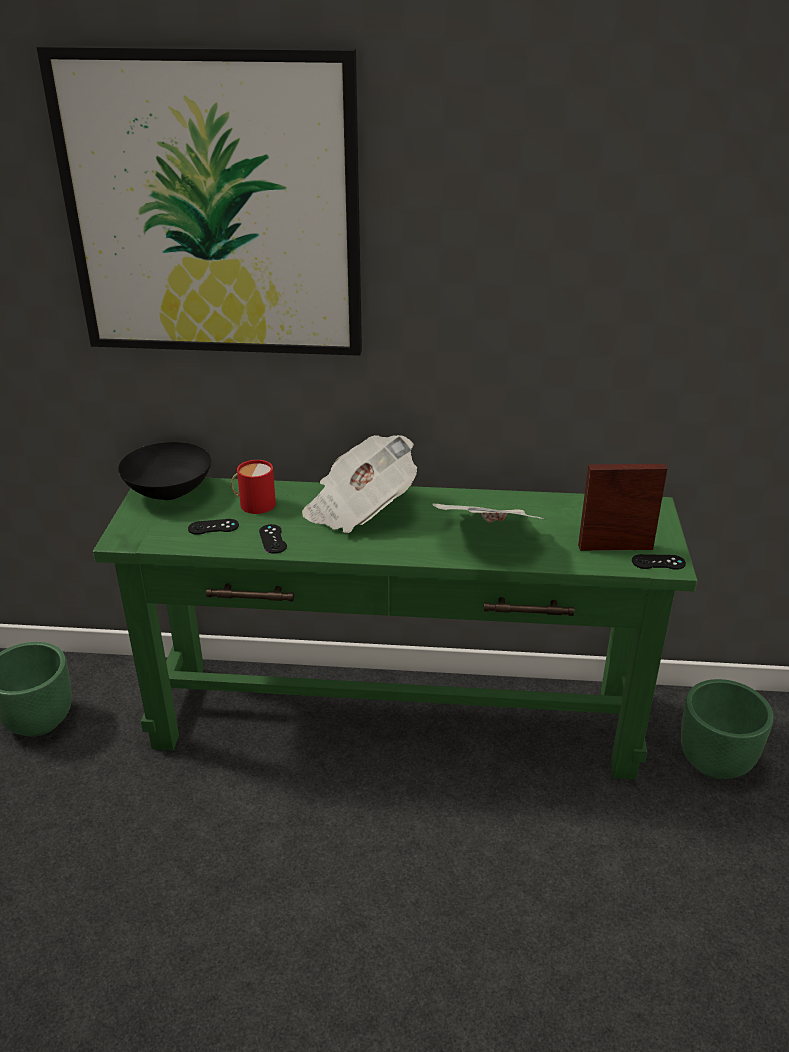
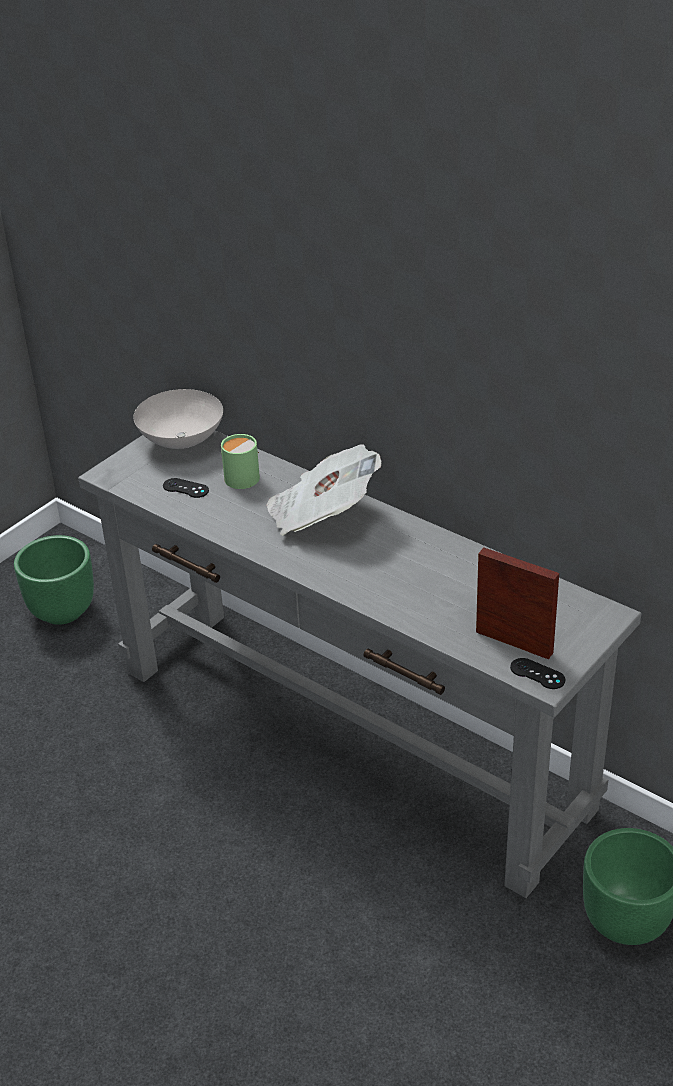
camera: 35 degrees right, 5 degrees up
(167, 493) = (180, 441): black bowl -> white bowl
(213, 208) = (236, 189): picture -> none
(254, 503) = (239, 476): red mug -> green mug
(273, 539) = (221, 518): black game controller -> none
(395, 720) = (349, 738): green console table -> grey console table
(490, 537) = (407, 587): newspaper -> none

